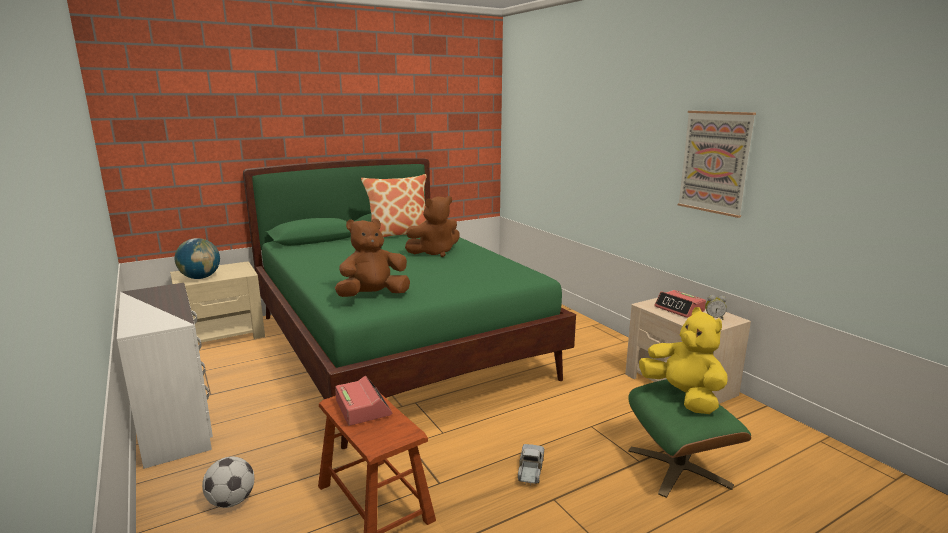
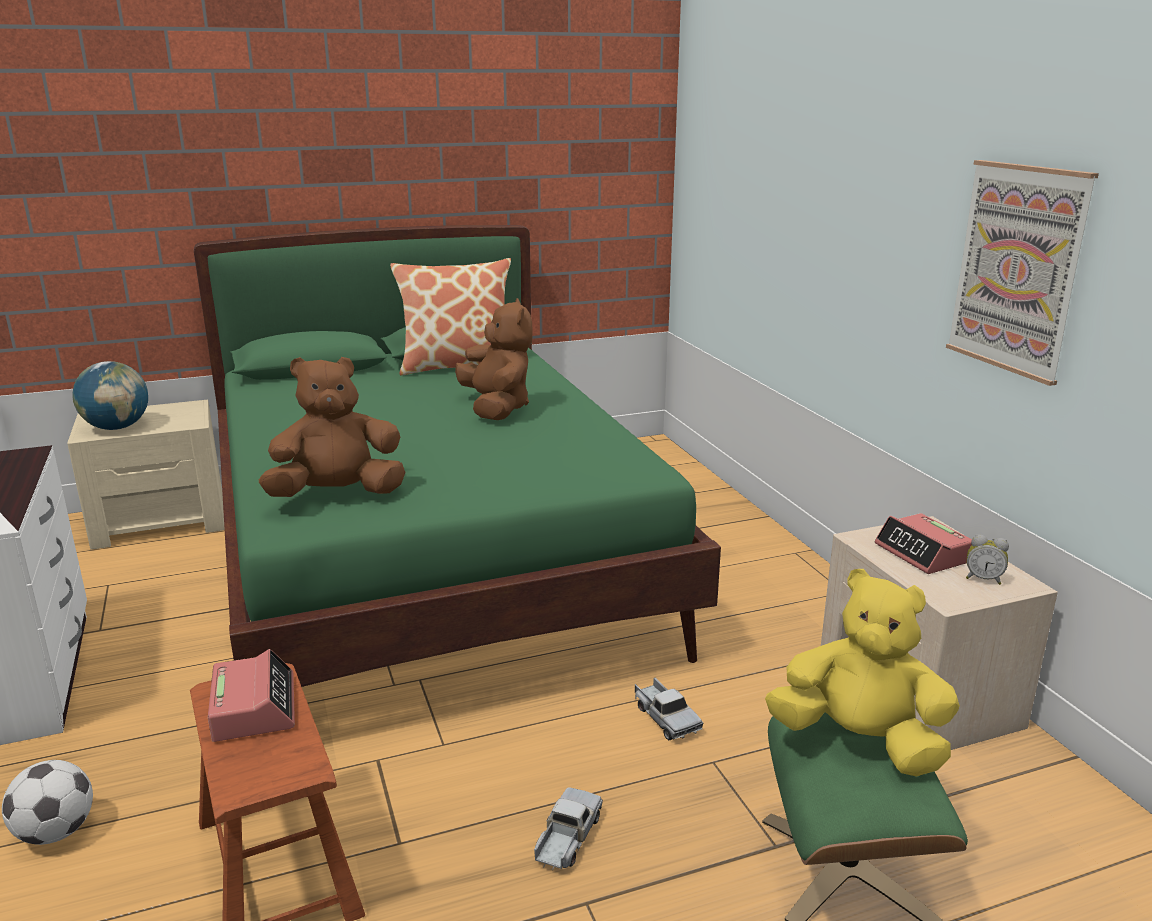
camera: 10 degrees right, 5 degrees up
(434, 252) = (496, 408): brown plush toy -> brown plush toy turned 90 degrees counterclockwise
(558, 408) = (665, 718): none -> toy truck
(683, 396) = (859, 742): yellow plush toy -> yellow plush toy turned 45 degrees counterclockwise

